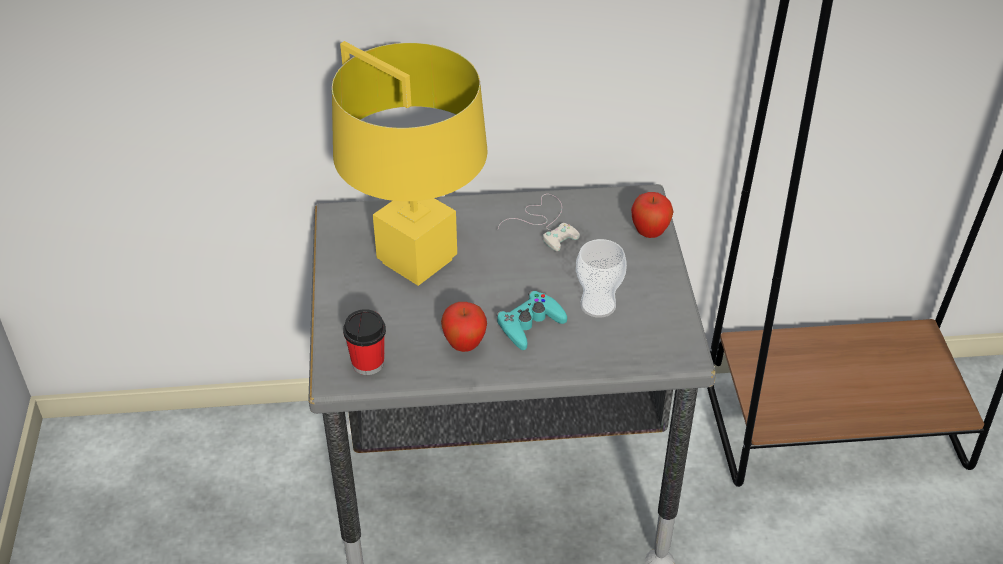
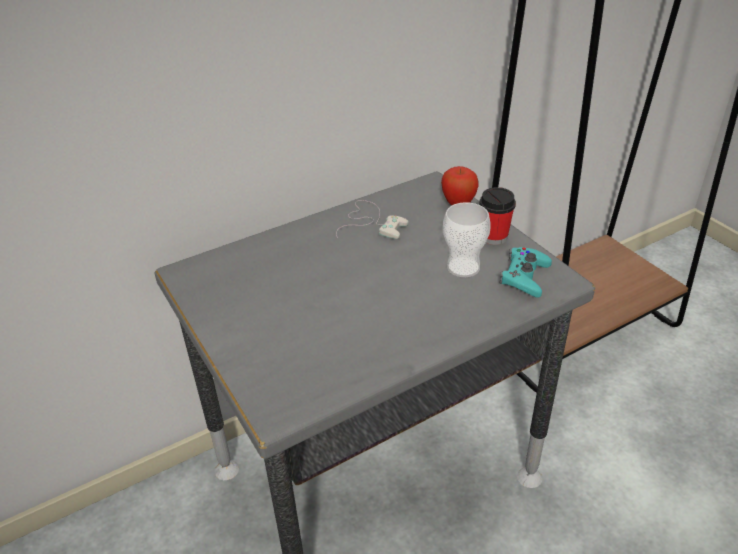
camera: 25 degrees left, 5 degrees down
(368, 363) = (298, 387): cup -> cup (493, 237)
(416, 261) = (282, 284): yellow table lamp -> none
(464, 345) = (377, 338): apple -> none
(530, 324) = (420, 301): turquoise game controller -> turquoise game controller (524, 277)

